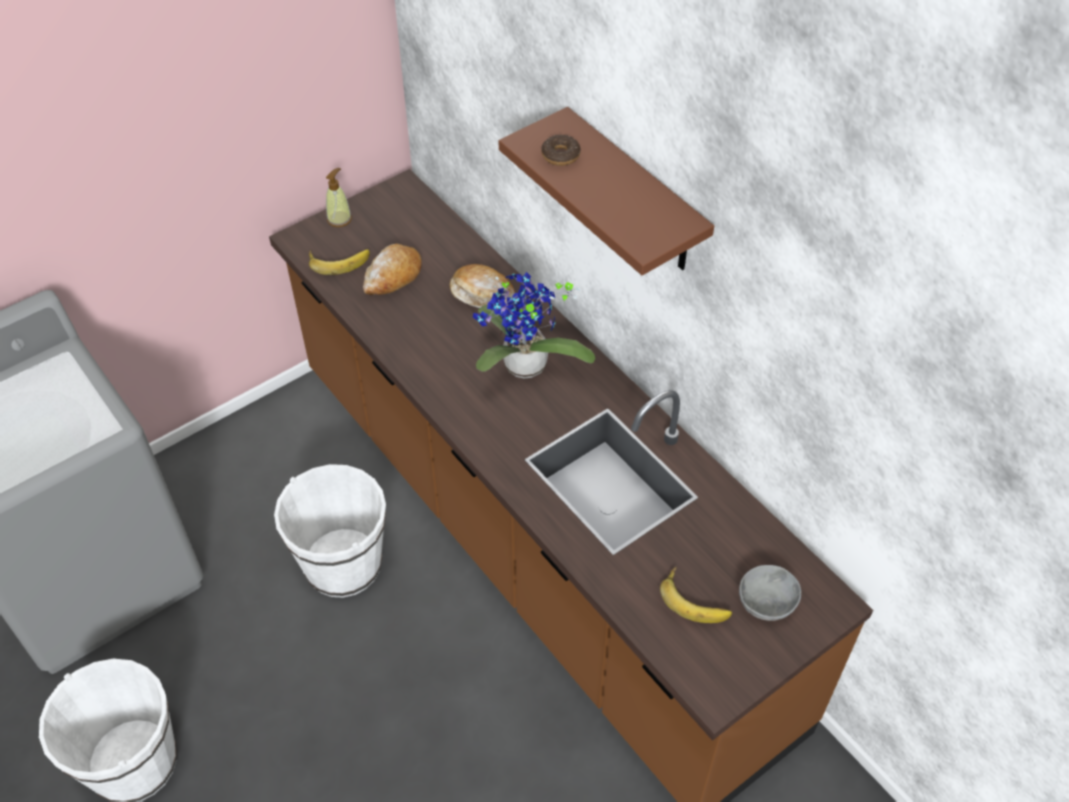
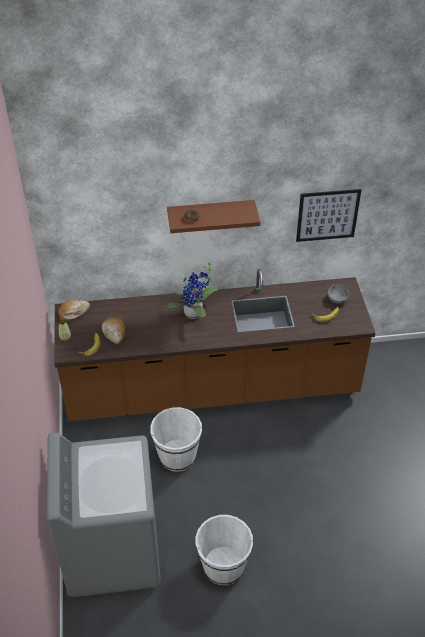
camera: 60 degrees left, 5 degrees down
(483, 294) = (147, 310): bread -> bread (73, 312)
(853, 403) = (327, 215): none -> picture

